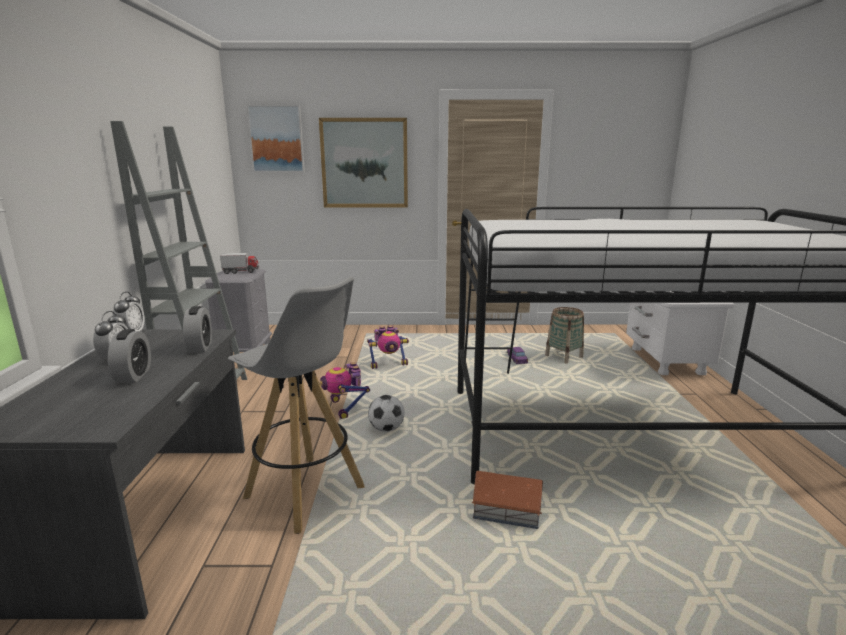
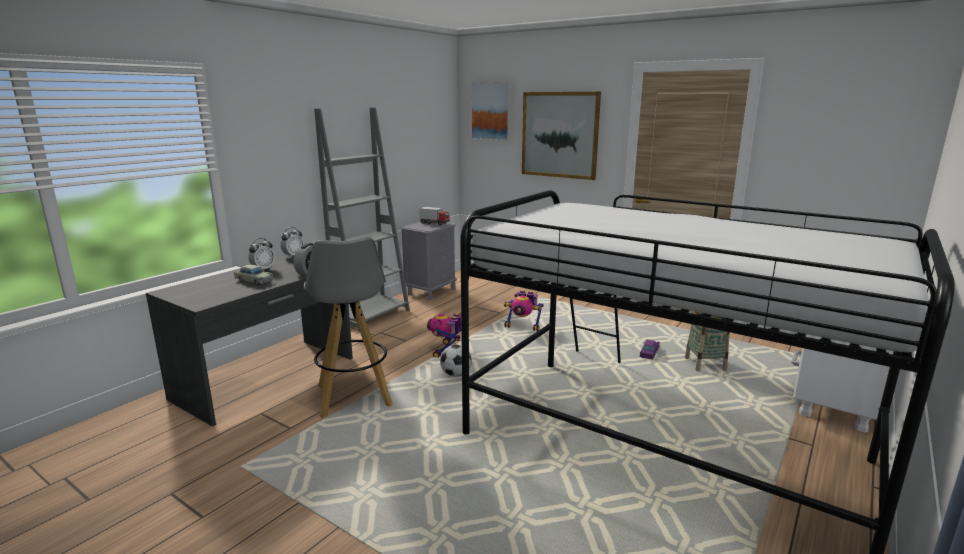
camera: 35 degrees right, 0 degrees up
(133, 376) = (254, 281): alarm clock -> beige toy car
(506, 511) = (461, 460): toy house -> none

